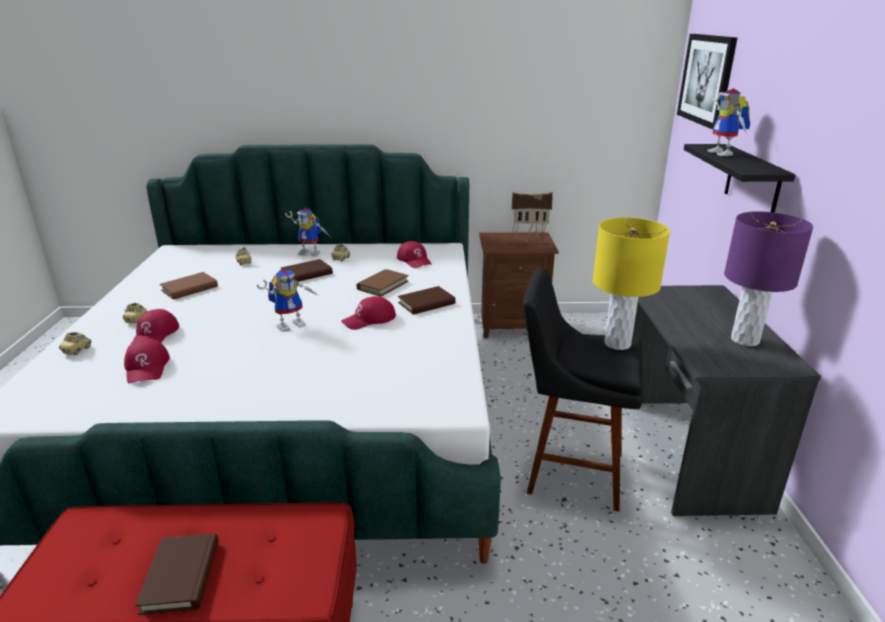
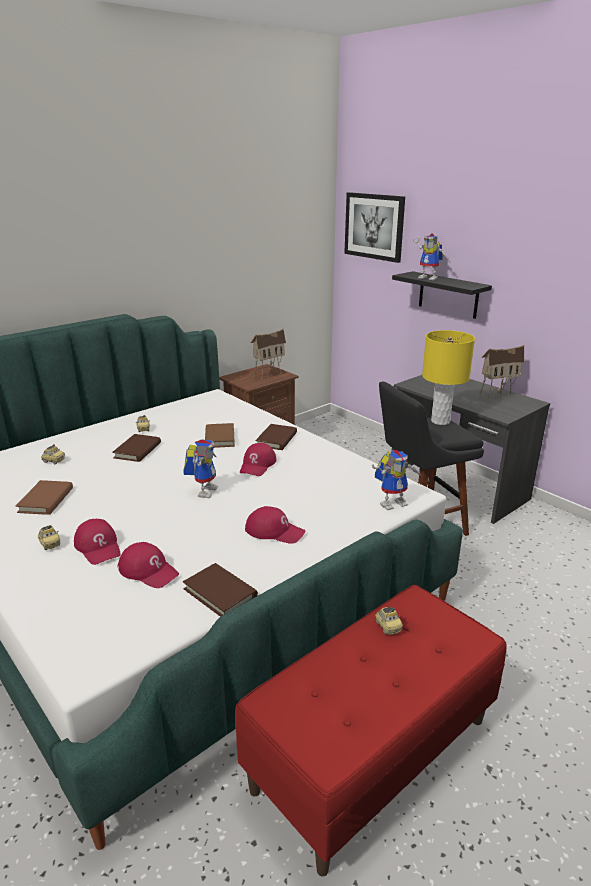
camera: 40 degrees left, 0 degrees up
(77, 350) = (44, 591): toy car -> toy car (387, 627)
(181, 576) = (398, 678): brown book -> brown book (220, 593)
(312, 253) = (106, 432): toy robot -> toy robot (393, 502)
(414, 260) = (208, 412): red cap -> red cap (275, 531)
(745, 340) = (496, 396): purple table lamp -> toy house

